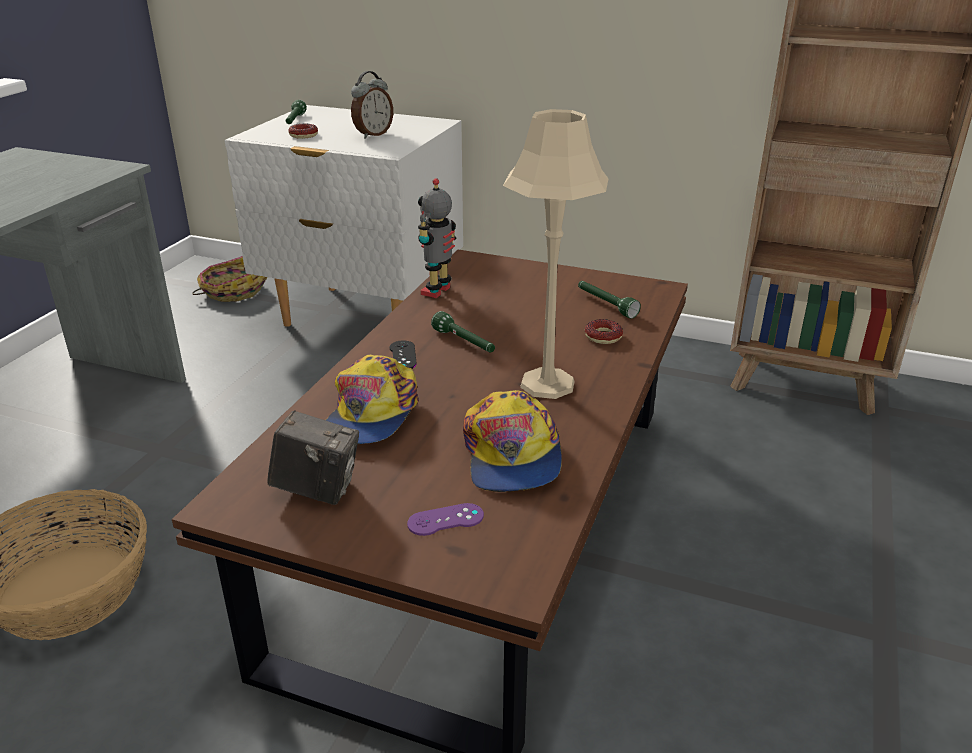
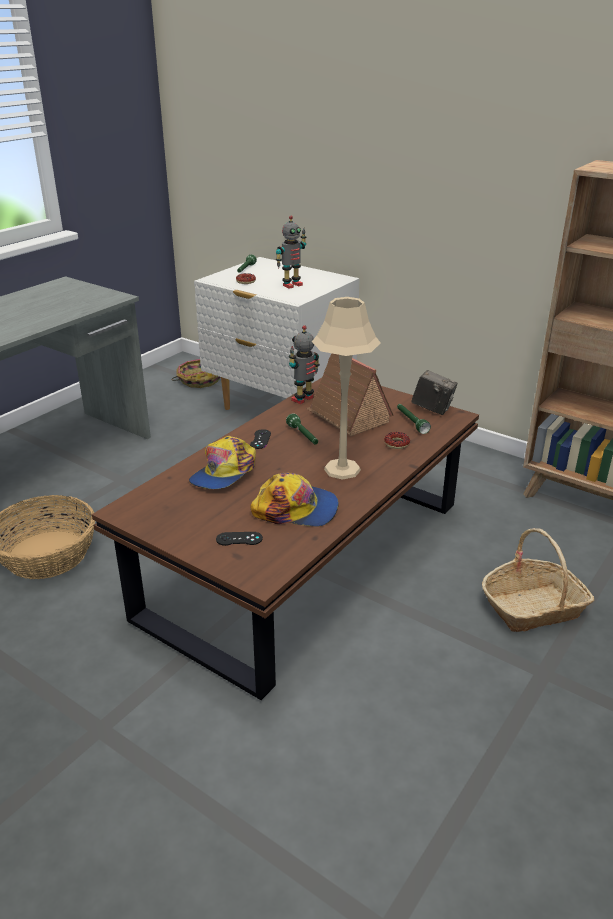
camera: 15 degrees right, 0 degrees up
(317, 489) = (175, 510): camera -> camera (432, 409)
(372, 135) = (291, 285): alarm clock -> toy robot
(445, 520) = (239, 539): purple game controller -> black game controller
(511, 455) = (296, 509): cap -> cap turned 90 degrees counterclockwise
(513, 307) = (348, 416): none -> toy house
(822, 540) = (533, 607): none -> basket

